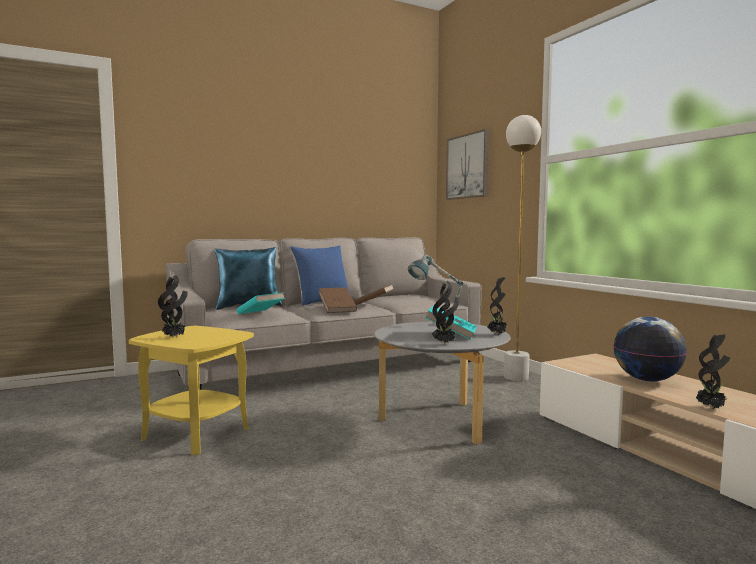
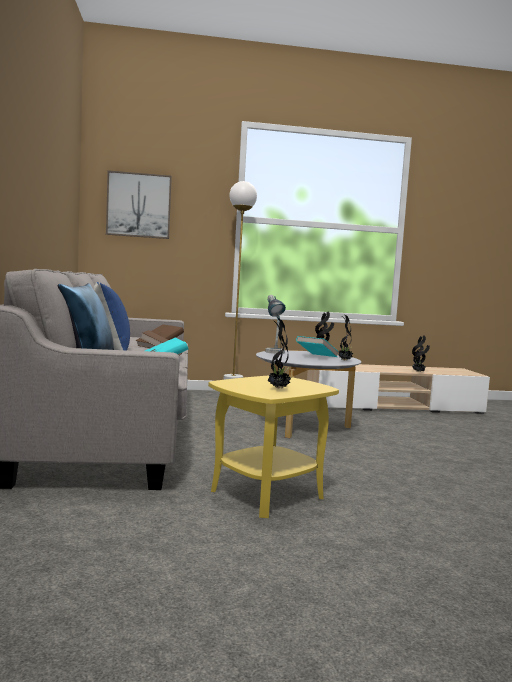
camera: 70 degrees left, 0 degrees up
(647, 380) = (370, 368): globe -> none

